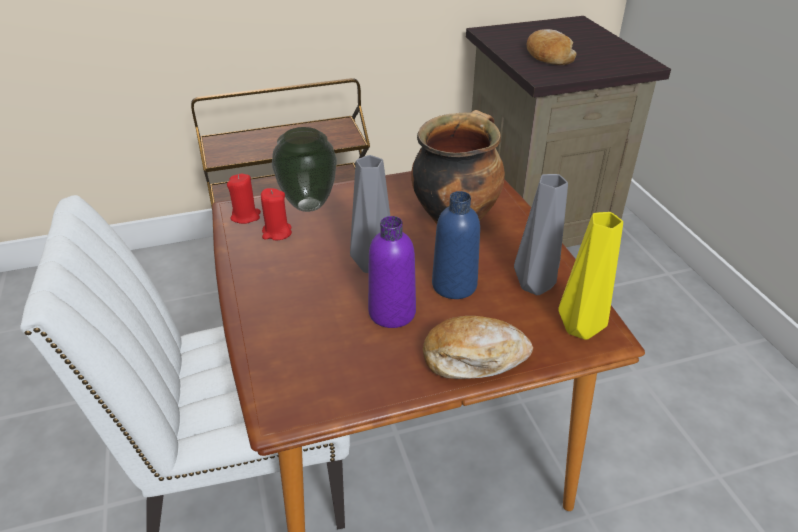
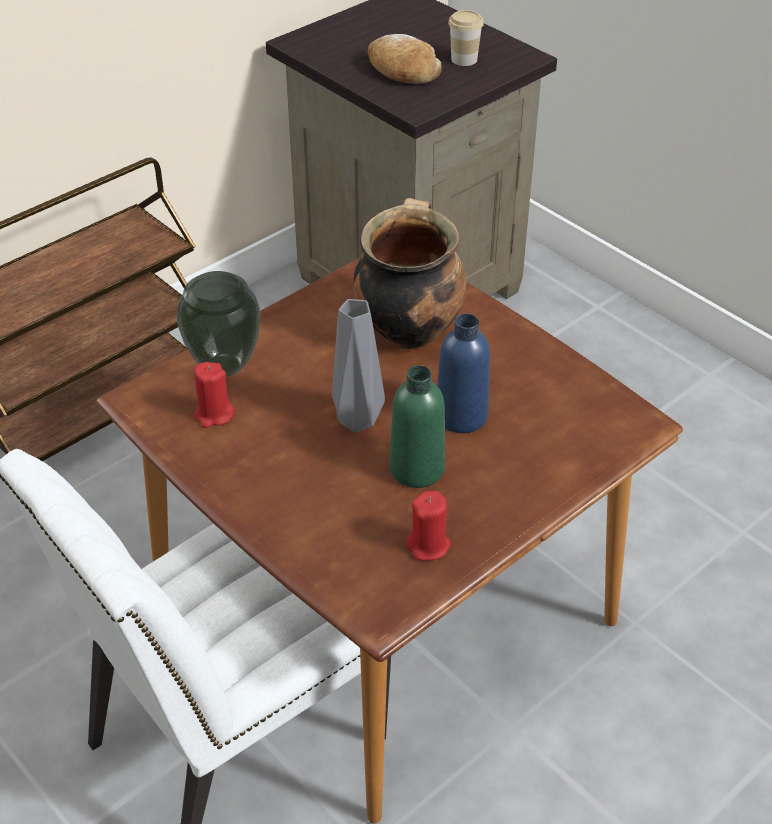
camera: 25 degrees left, 5 degrees up
(246, 216) = (157, 405): red candle -> red candle (428, 545)
(392, 312) = (417, 469): purple bottle -> green bottle
(474, 357) = (530, 488): bread -> none
(536, 287) = (546, 390): grey vase -> none
(580, 327) = (612, 421): yellow vase -> none
(597, 58) = (464, 59): none -> cup

